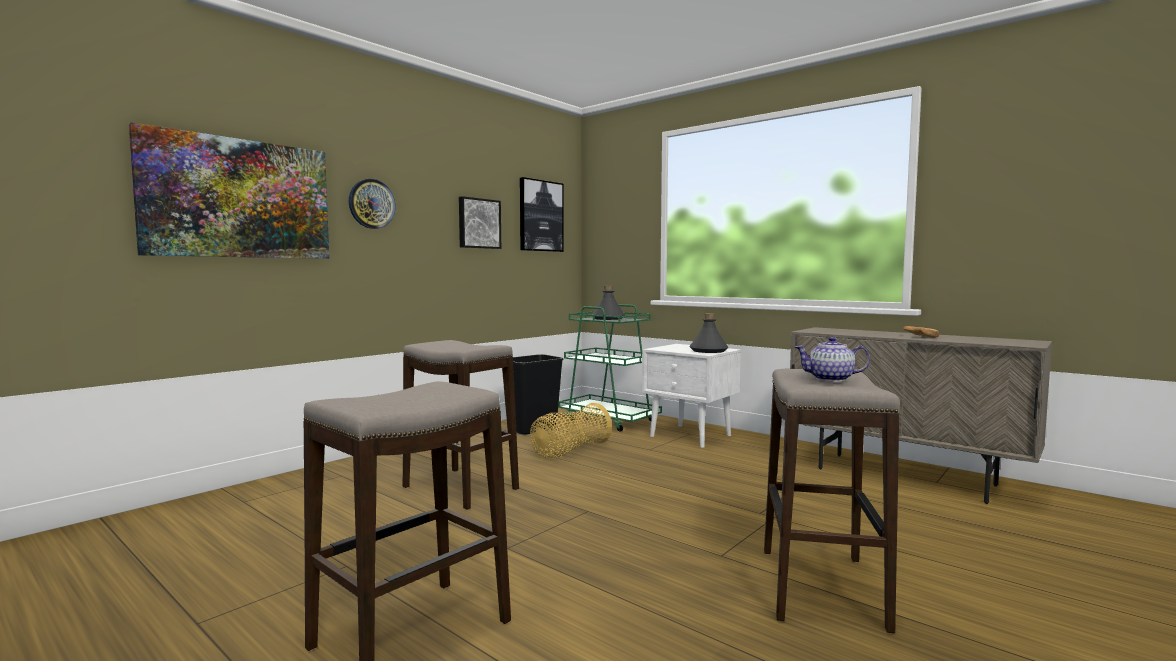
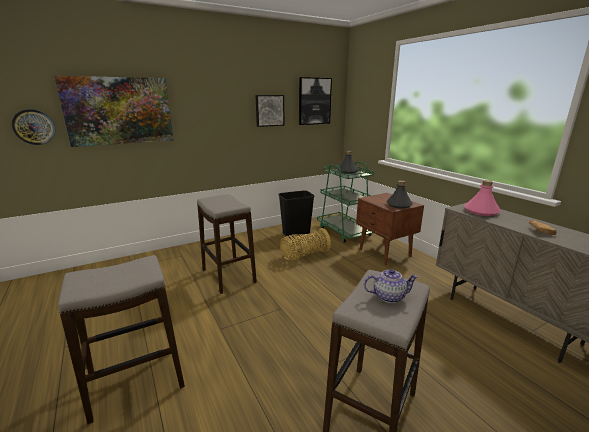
camera: 20 degrees right, 15 degrees up
(371, 204) = (198, 105): wall clock -> wall clock (34, 127)
(691, 436) = (385, 253): white nightstand -> brown nightstand
(831, 379) = (388, 296): teapot -> teapot turned 150 degrees clockwise
(837, 331) = (481, 211): none -> pink bottle

